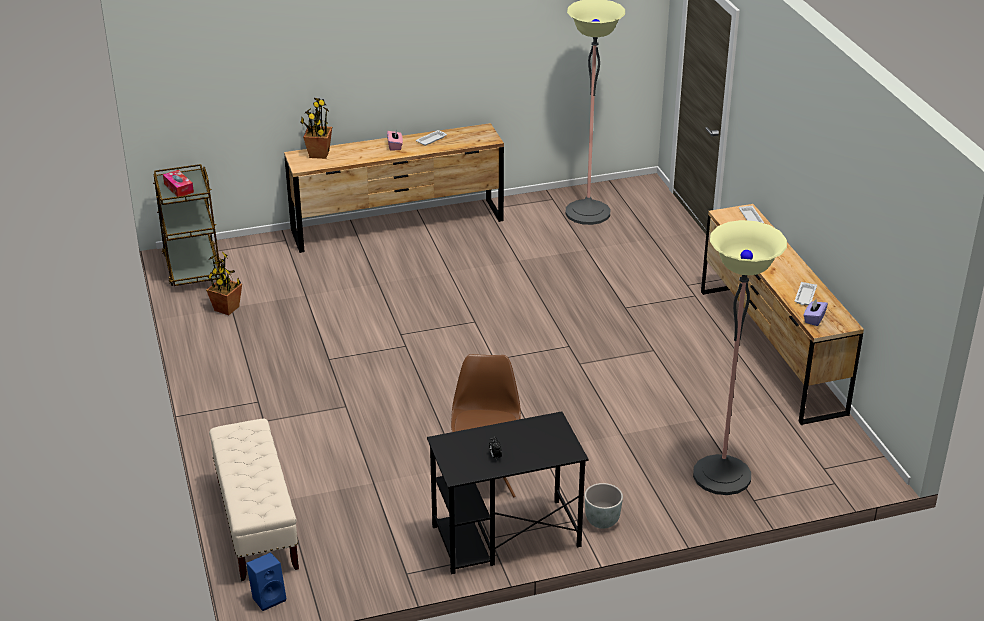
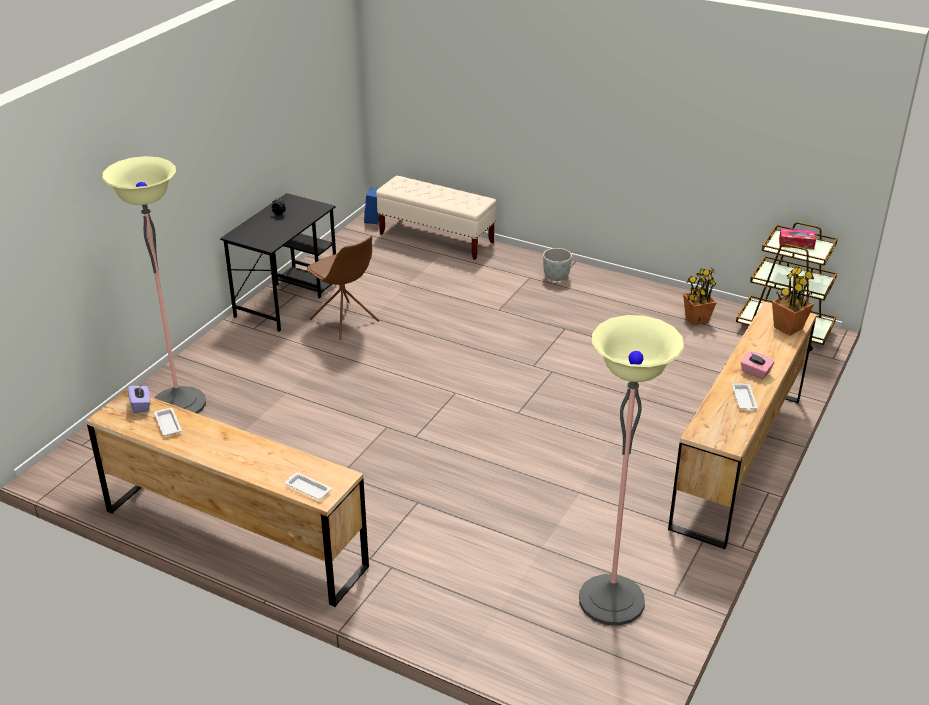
camera: 135 degrees right, 0 degrees up
(601, 521) = (236, 335): grey planter -> grey planter (556, 277)

